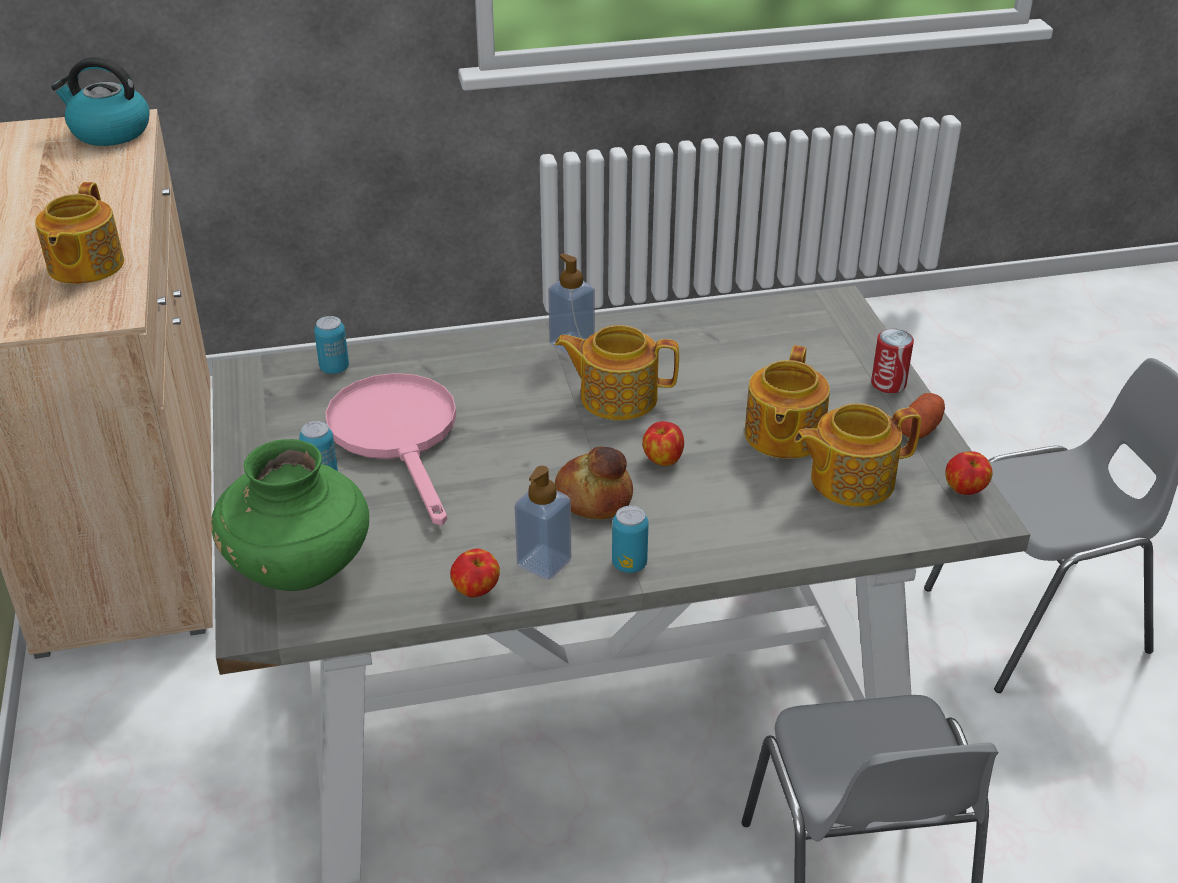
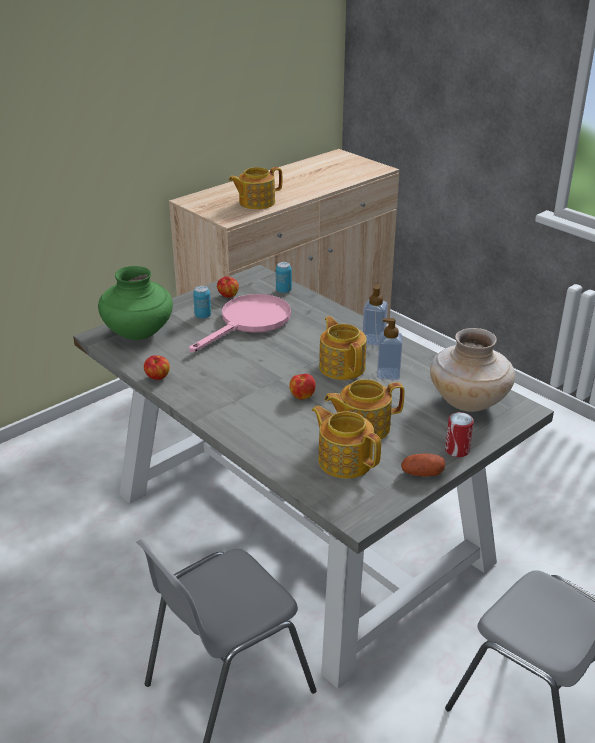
camera: 60 degrees right, 5 degrees down
(109, 132) = (364, 168): kettle -> none
(544, 563) = (191, 388): soap dispenser -> soap dispenser (388, 374)
(594, 497) = (252, 386): bread -> none
(629, 564) = (209, 411): can -> none
(790, 333) = (468, 402): none -> beige vase
(965, 490) = (377, 506): apple -> apple (228, 296)

